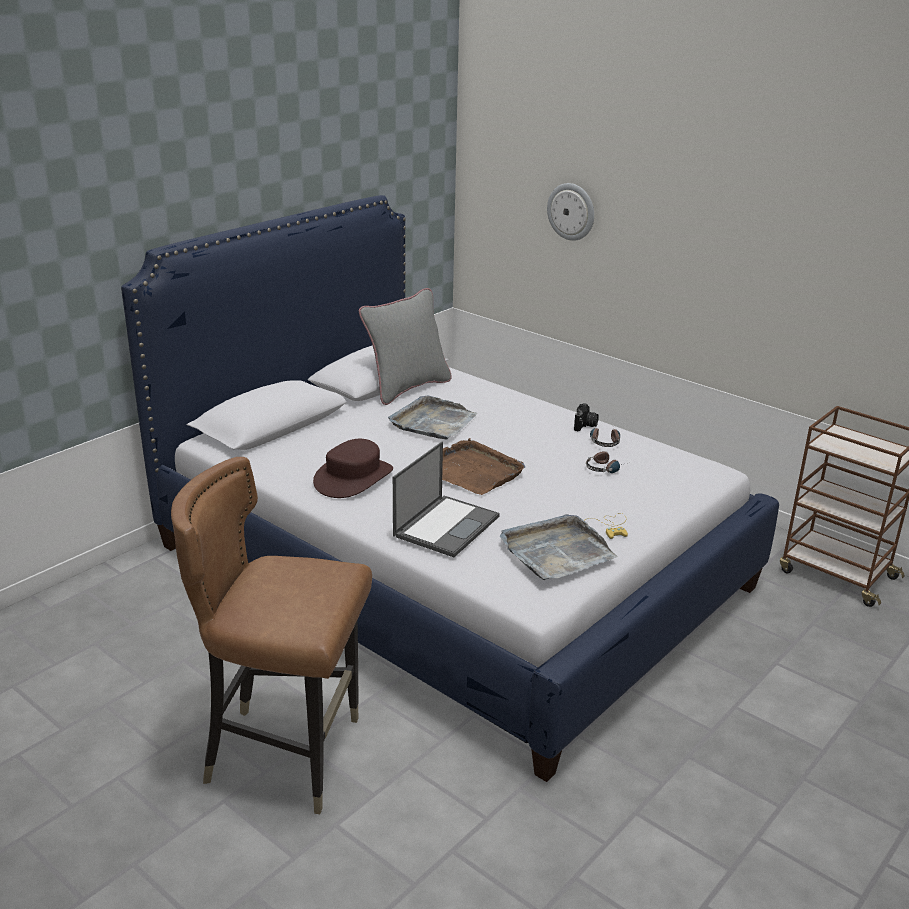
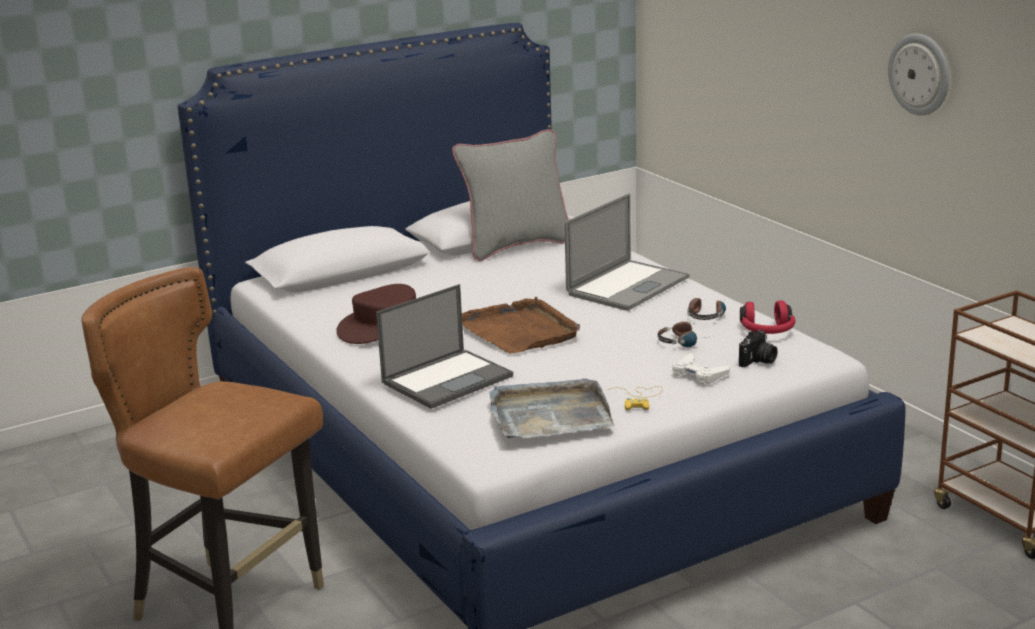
camera: 20 degrees right, 5 degrees down
(433, 422) = (519, 281): grey tray -> none
(524, 419) = (628, 286): none -> laptop
(571, 211) = (744, 44): wall clock -> wall clock (920, 74)
(585, 425) = (696, 297): camera -> camera (758, 361)
(640, 498) = (698, 375): none -> white game controller
(661, 452) = (767, 332): none -> red headphones

